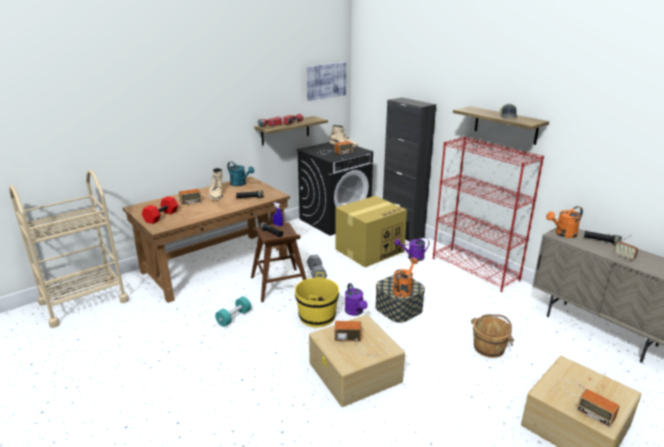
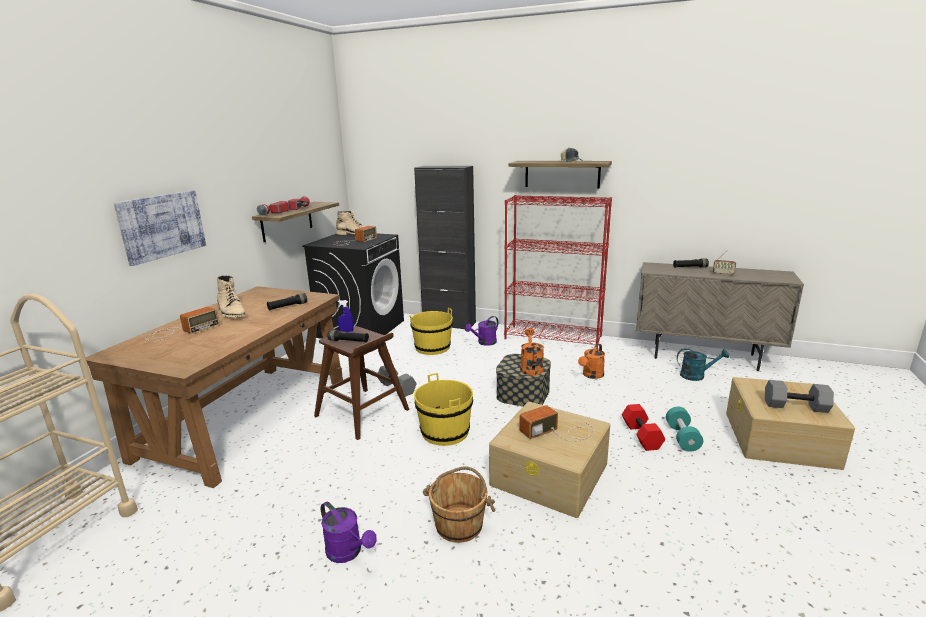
camera: 30 degrees left, 5 degrees down
(161, 216) = (171, 354): red dumbbell -> red dumbbell (640, 435)
(234, 318) = (338, 471): turquoise dumbbell -> turquoise dumbbell (682, 437)
(240, 184) = (254, 296): turquoise watering can -> turquoise watering can (697, 376)
(326, 81) = (321, 157): picture -> picture (162, 226)
(355, 312) = (483, 412): purple watering can -> purple watering can (348, 552)
(370, 250) = (432, 347): cardboard box -> yellow bucket
(489, 347) = (642, 400): brown bucket -> brown bucket (459, 524)
(563, 234) = (656, 269): orange watering can -> orange watering can (591, 375)
(582, 400) = (796, 406): radio -> grey dumbbell

